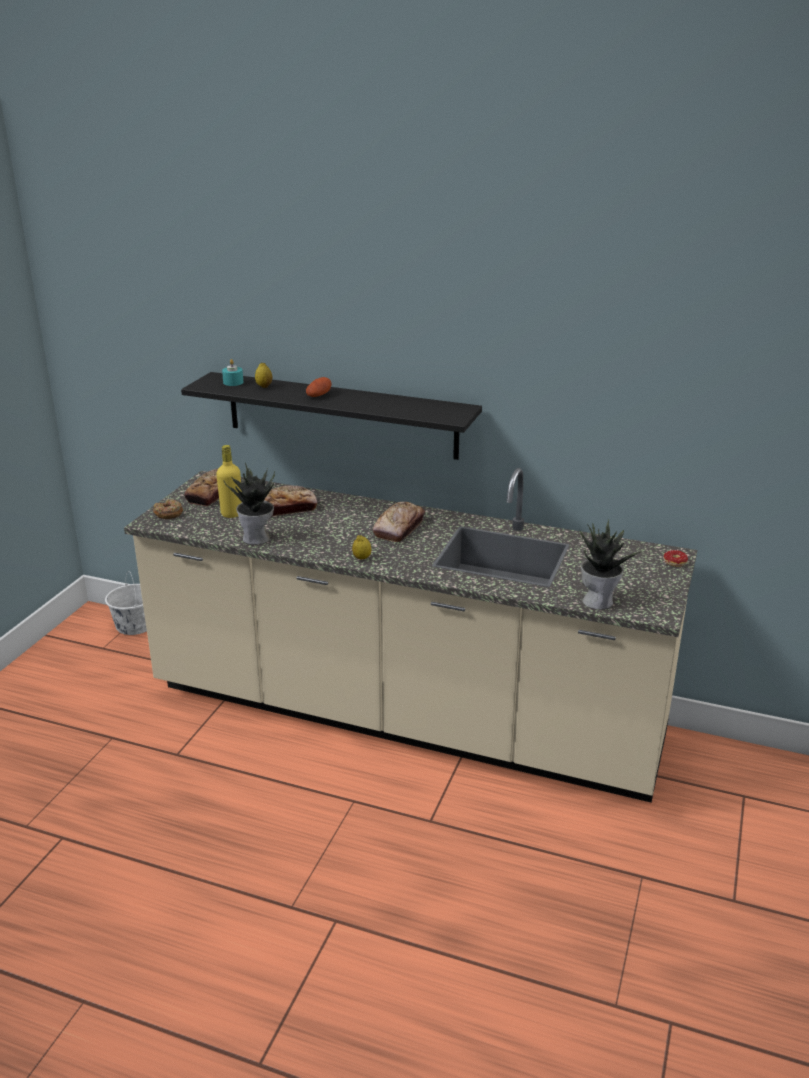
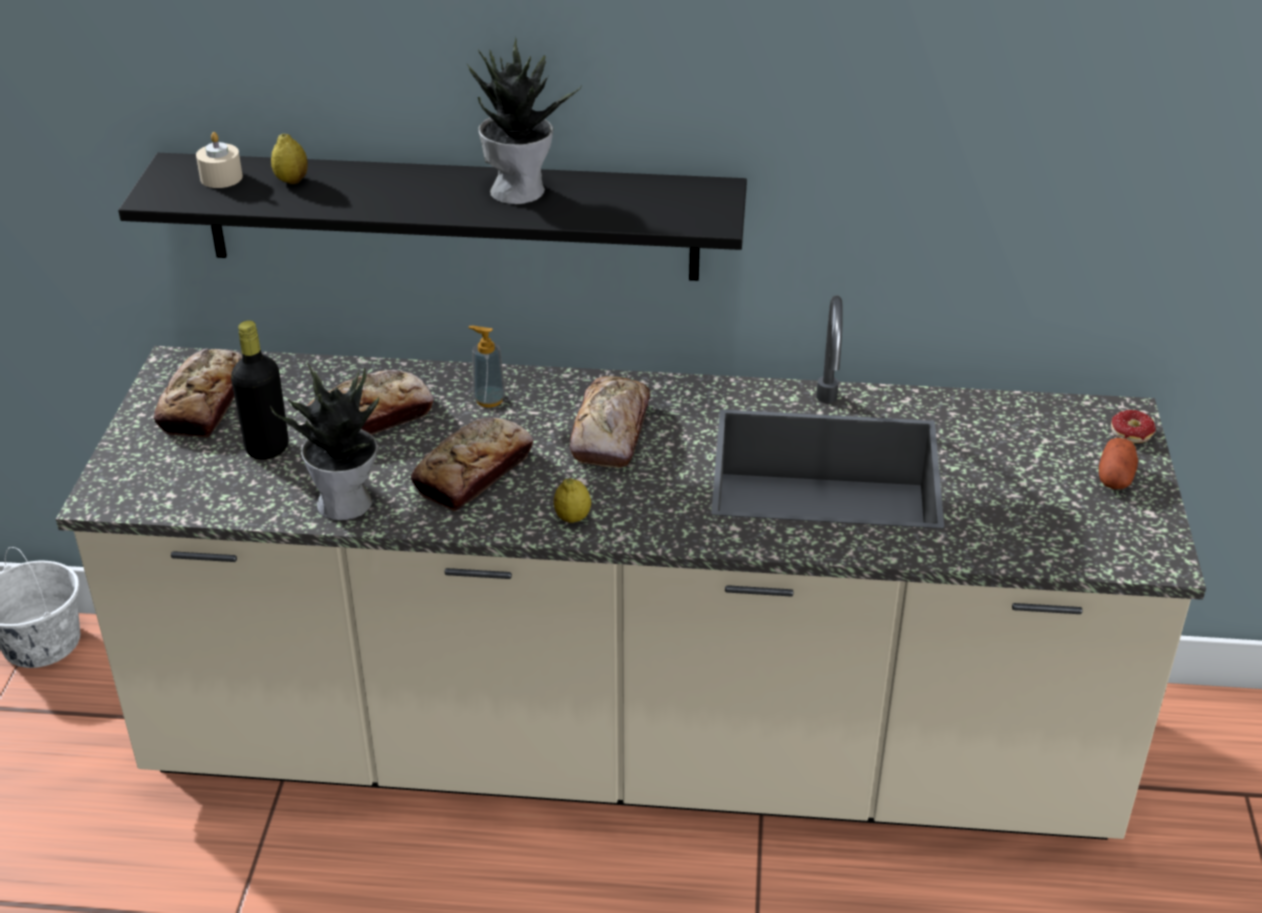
camera: 15 degrees left, 10 degrees up
(168, 514) = (136, 468): donut -> none
(232, 514) = (267, 448): yellow bottle -> black bottle
(233, 382) = (221, 177): turquoise candle -> beige candle
(319, 395) = (417, 192): potato -> potato (1115, 477)
(323, 534) = (473, 472): none -> bread
(346, 508) = (489, 399): none -> soap dispenser
(598, 601) = (1043, 546): potted plant -> potted plant (519, 190)

